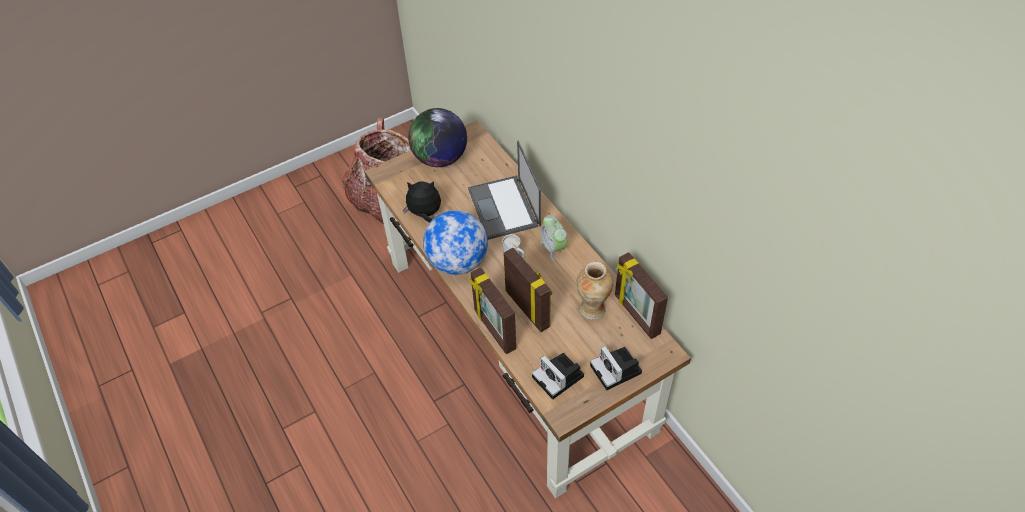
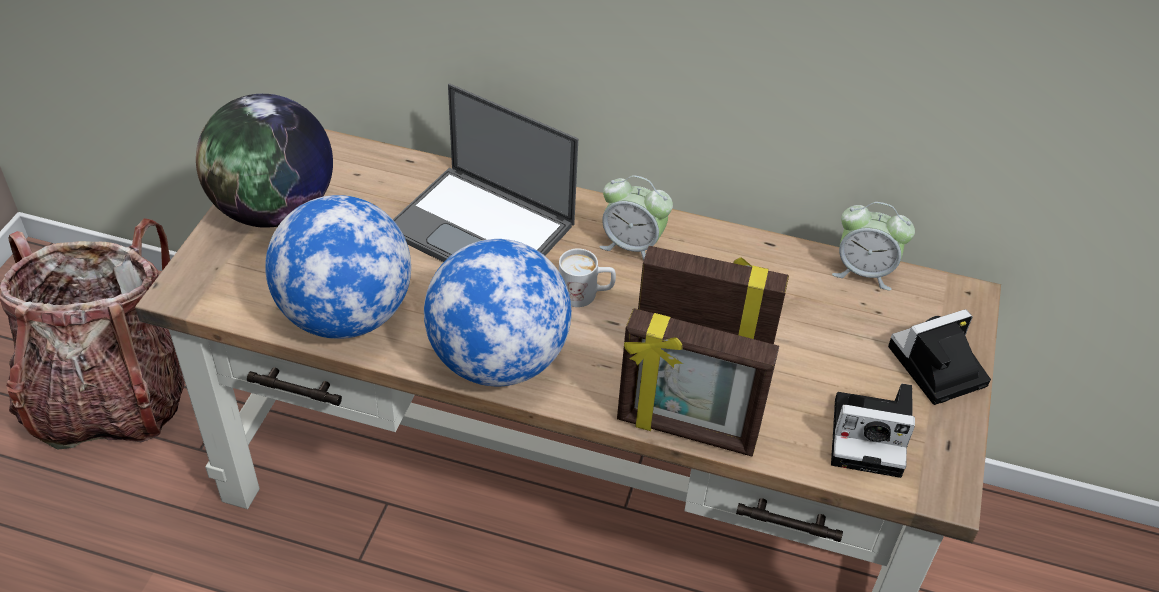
camera: 45 degrees left, 5 degrees down
(425, 214) = (346, 315): plush toy -> globe
(592, 310) = (796, 302): vase -> none
(617, 370) = (934, 368): camera -> camera turned 135 degrees clockwise
(636, 315) = (864, 271): picture frame -> alarm clock

